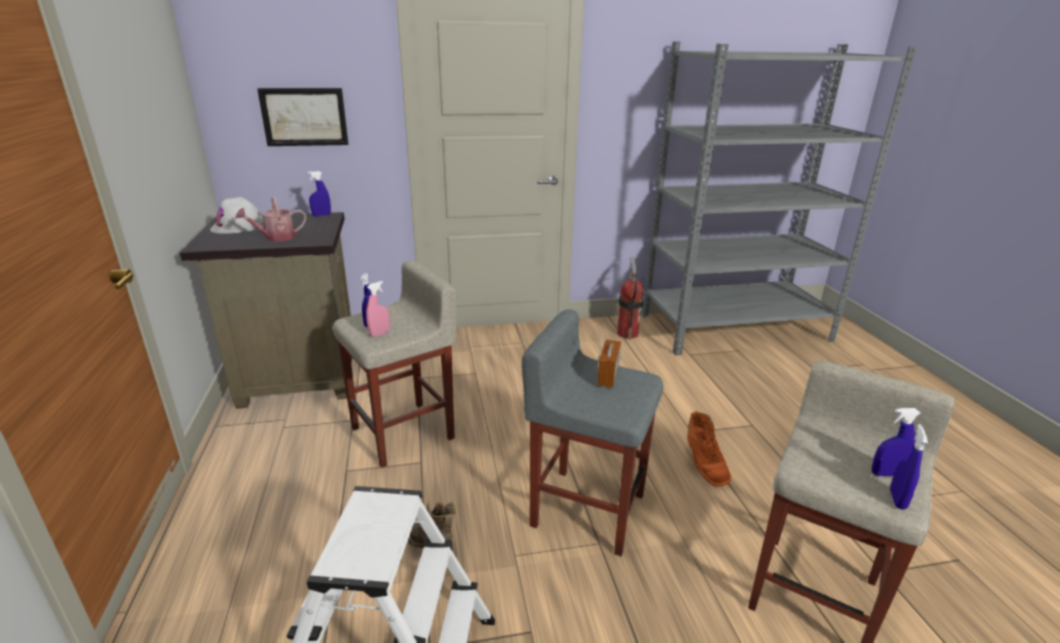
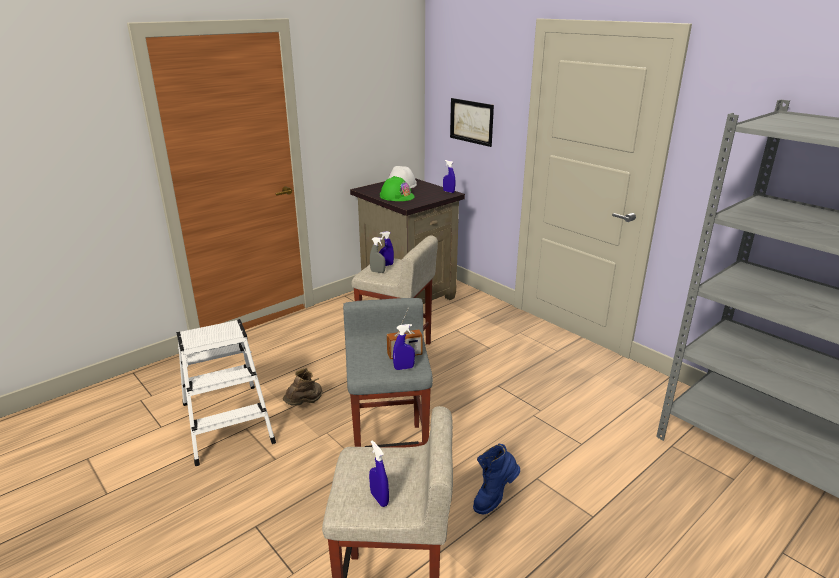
camera: 60 degrees right, 0 degrees up
(275, 237) = (397, 196): watering can -> green hard hat
(379, 333) = (377, 272): pink spray bottle -> grey spray bottle
(627, 333) = (654, 397): fire extinguisher -> none
(703, 466) = (494, 496): orange boot -> blue boot
(897, 499) = (348, 506): blue spray bottle -> blue spray bottle (404, 368)

